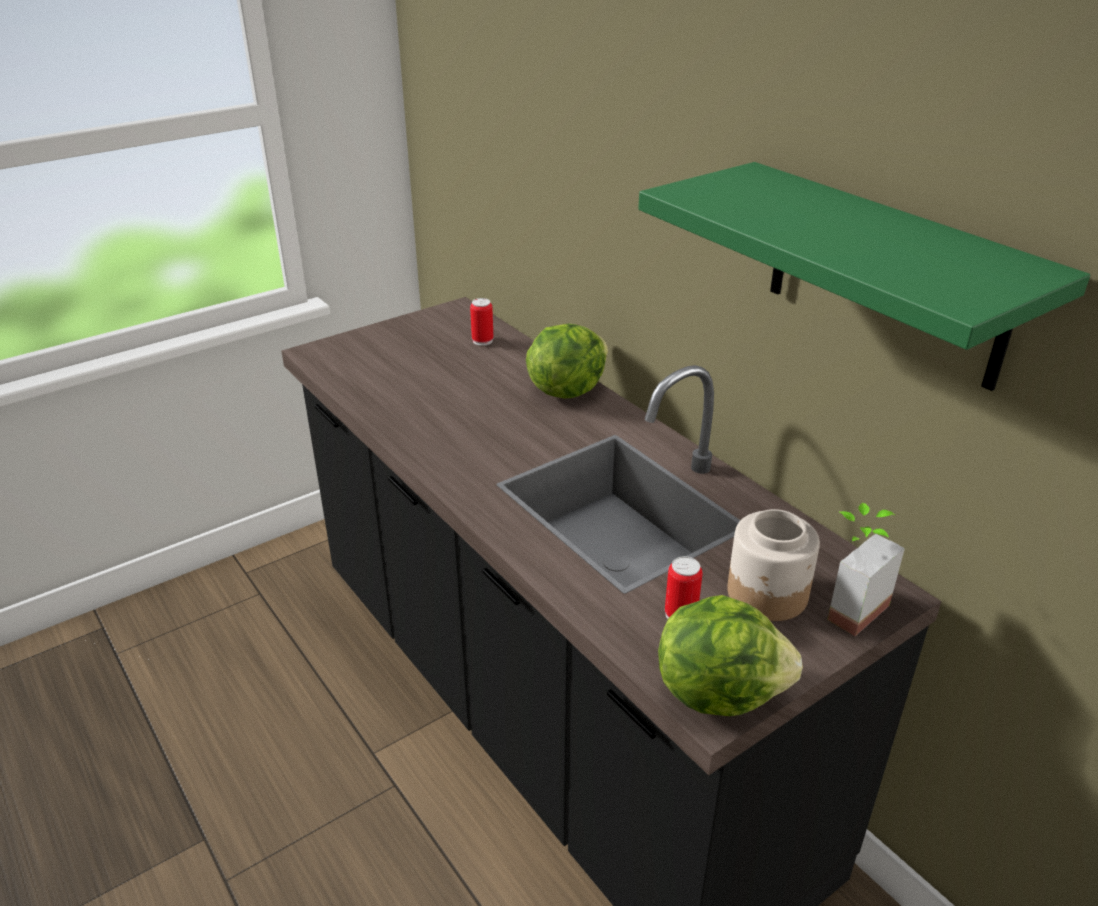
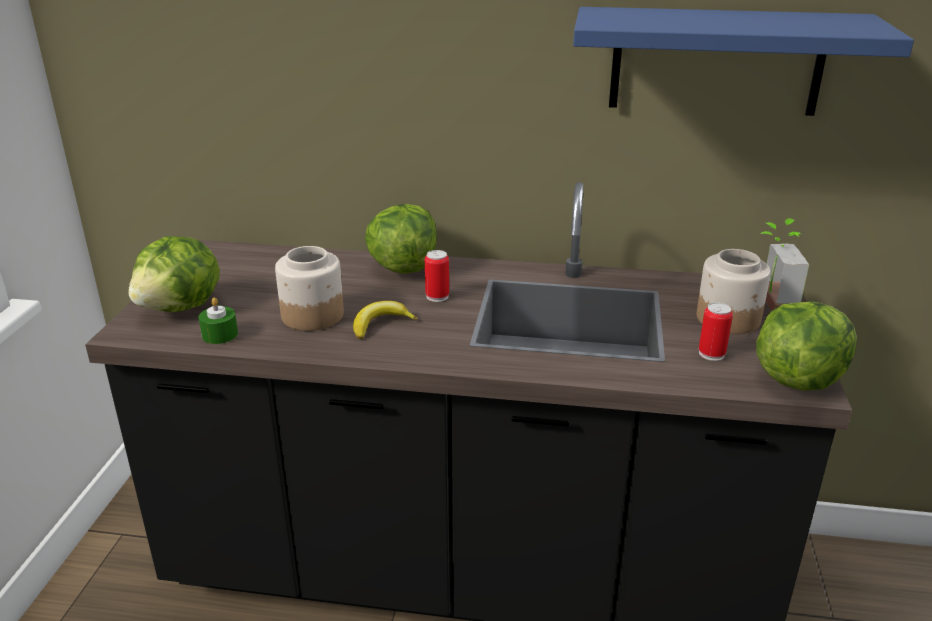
camera: 45 degrees left, 5 degrees down
(357, 383) = (220, 335): none -> green candle
(369, 350) = (182, 308): none -> lettuce
(433, 398) = (311, 316): none -> jar
(465, 431) = (380, 325): none -> banana
(482, 340) = (274, 263): can -> can (437, 296)
(886, 274) = (716, 61): green shelf -> blue shelf

